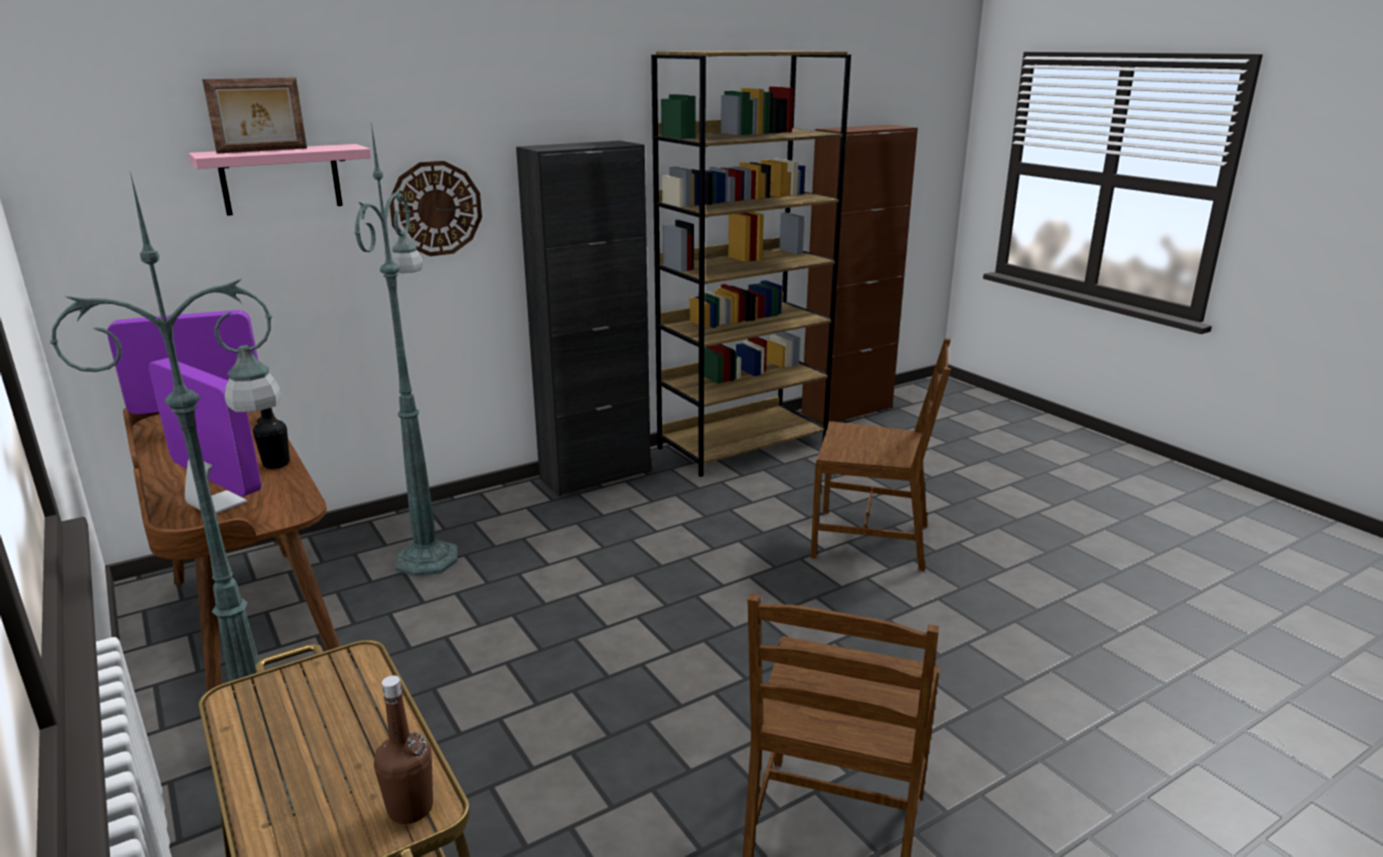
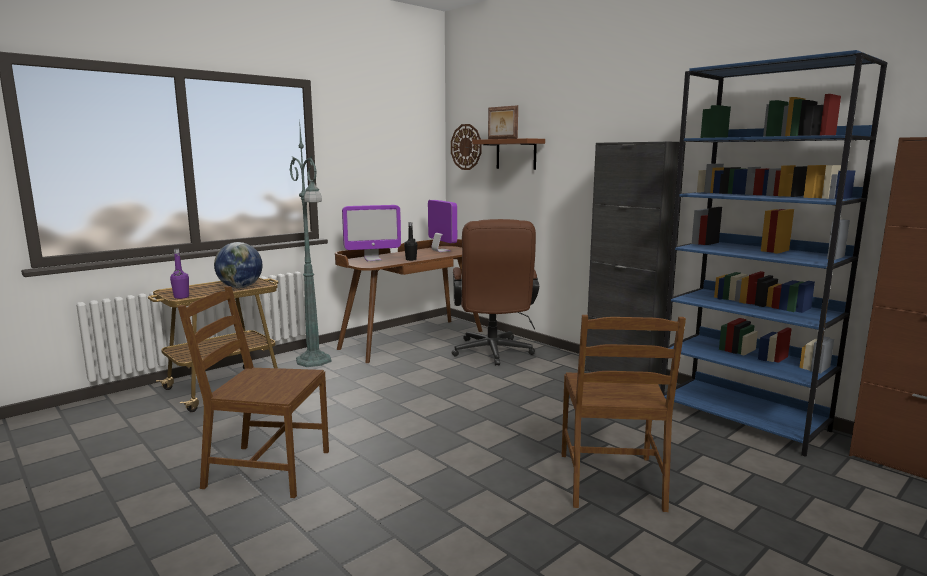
camera: 80 degrees right, 10 degrees down
(217, 505) = (372, 259): monitor -> monitor turned 45 degrees clockwise
(281, 179) = (516, 154): pink shelf -> brown shelf
(346, 704) = (240, 287): none -> globe
(410, 808) = (181, 297): brown bottle -> purple bottle
(429, 557) = (492, 354): green floor lamp -> brown office chair
(436, 208) = (574, 177): wall clock -> wall clock (466, 147)
(743, 444) = (743, 419): brown bookcase -> blue bookcase

